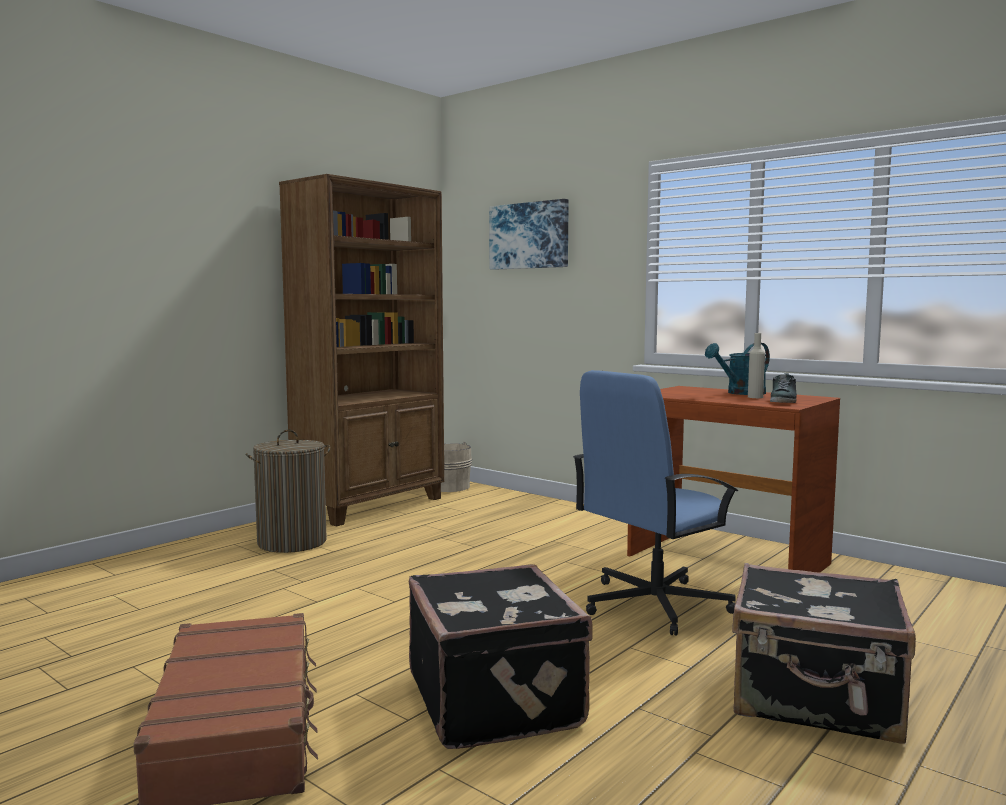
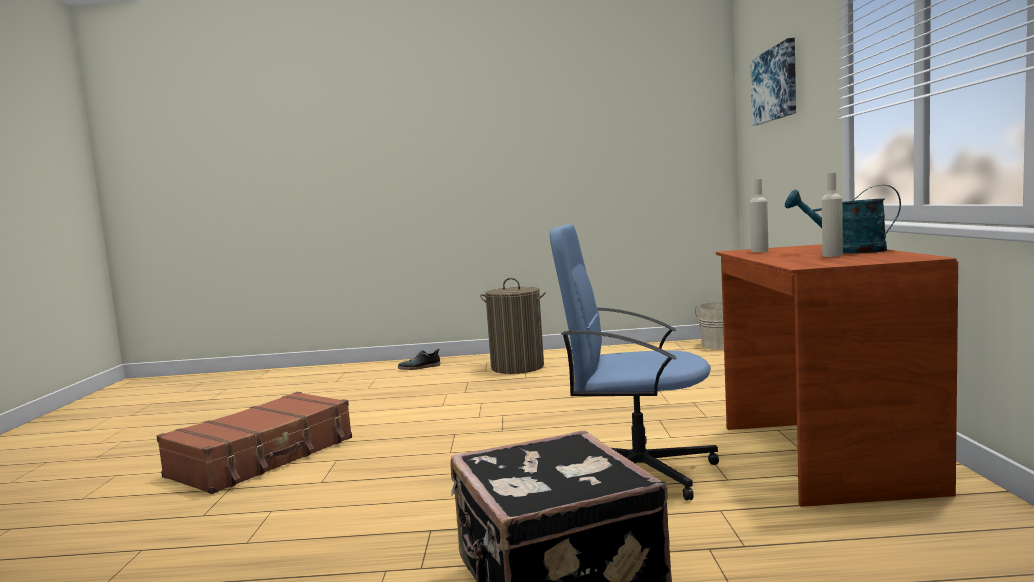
camera: 50 degrees right, 0 degrees up
(371, 506) = (625, 351): brown bookcase -> none
(497, 699) = (379, 490): black suitcase -> none
(670, 394) = (759, 251): none -> beige bottle
(783, 401) = (836, 260): shoe -> shoe (419, 367)

